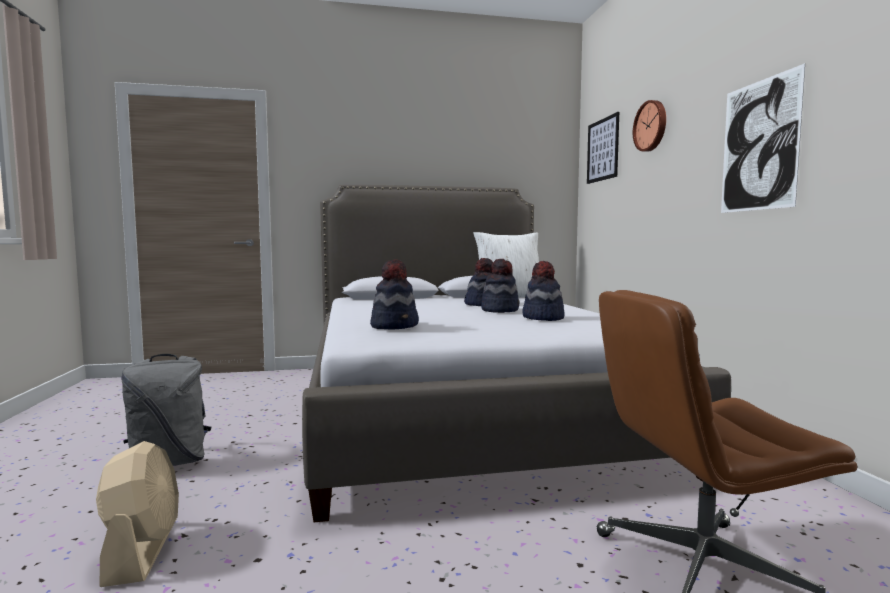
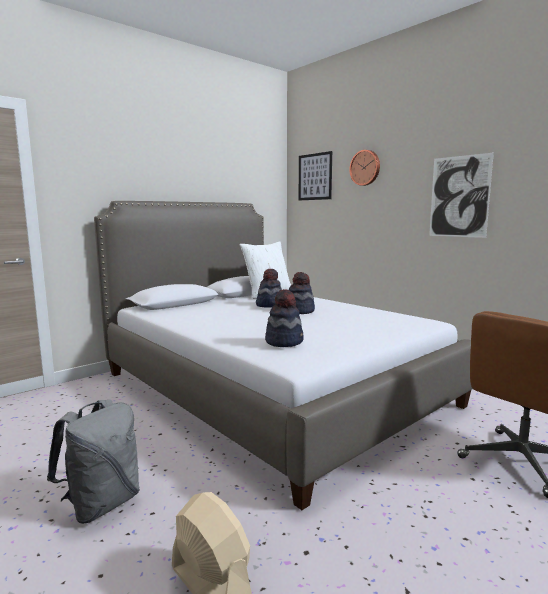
camera: 30 degrees left, 5 degrees up
(542, 318) = (344, 316): hat -> none

